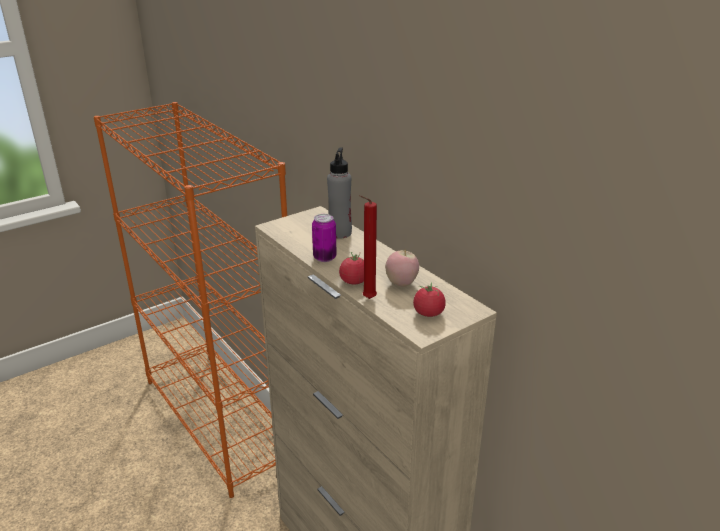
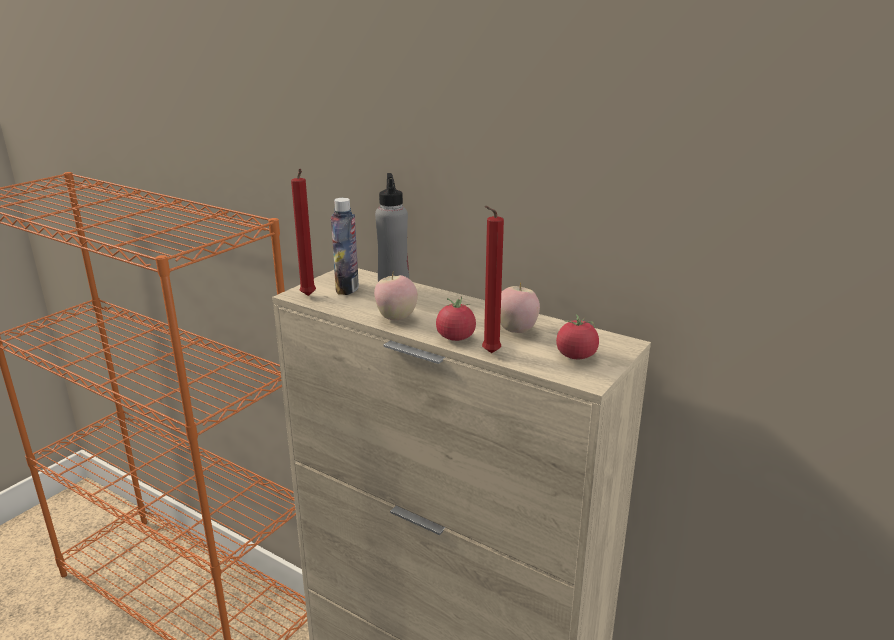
camera: 20 degrees left, 5 degrees down
(277, 229) = (308, 297): none -> red candle
(308, 227) = (347, 288): none -> bottle
(324, 258) = (396, 318): can -> apple

